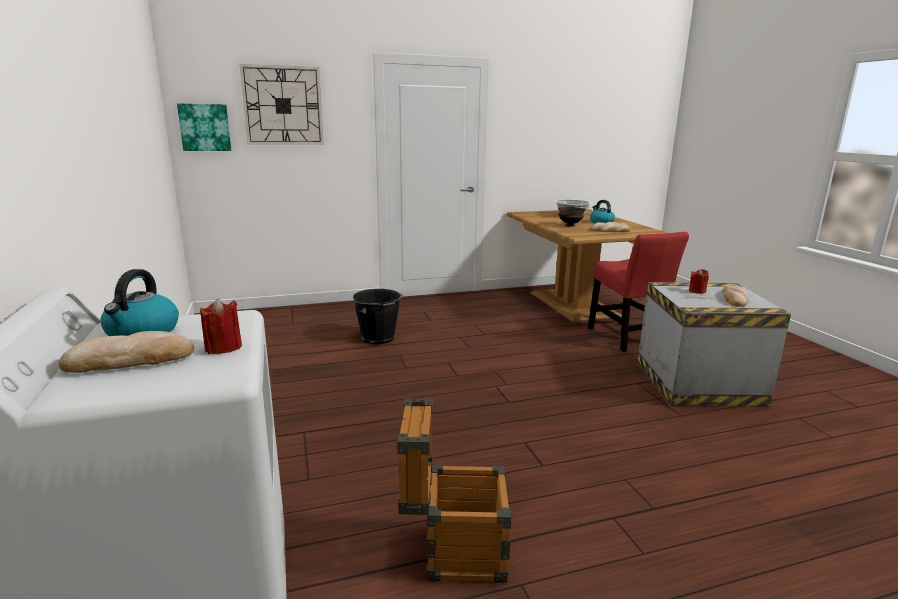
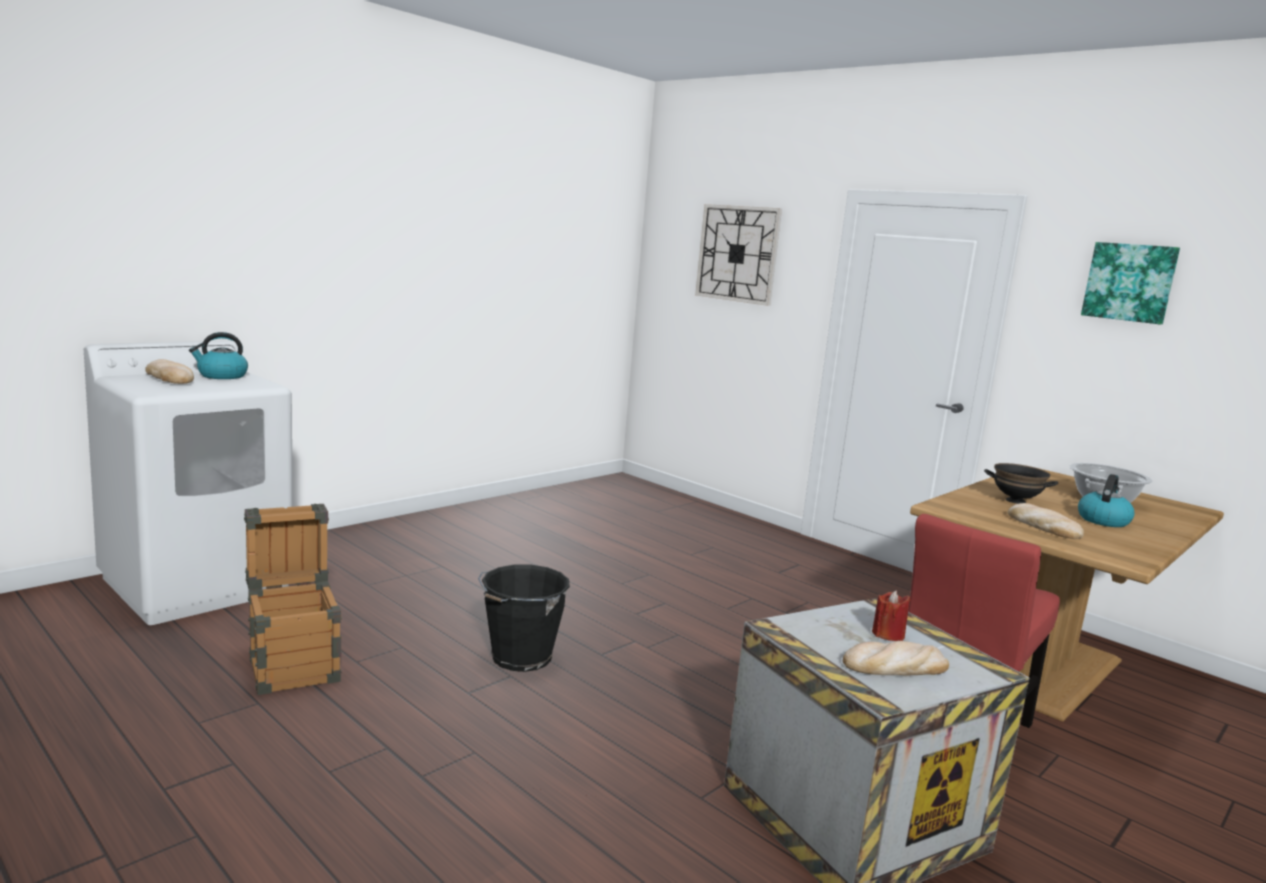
camera: 60 degrees right, 5 degrees down
(205, 127) = (666, 272): picture -> picture (1129, 282)
(223, 347) = (201, 388): red candle -> none
(378, 338) = (679, 556): black bucket -> black bucket (519, 658)

